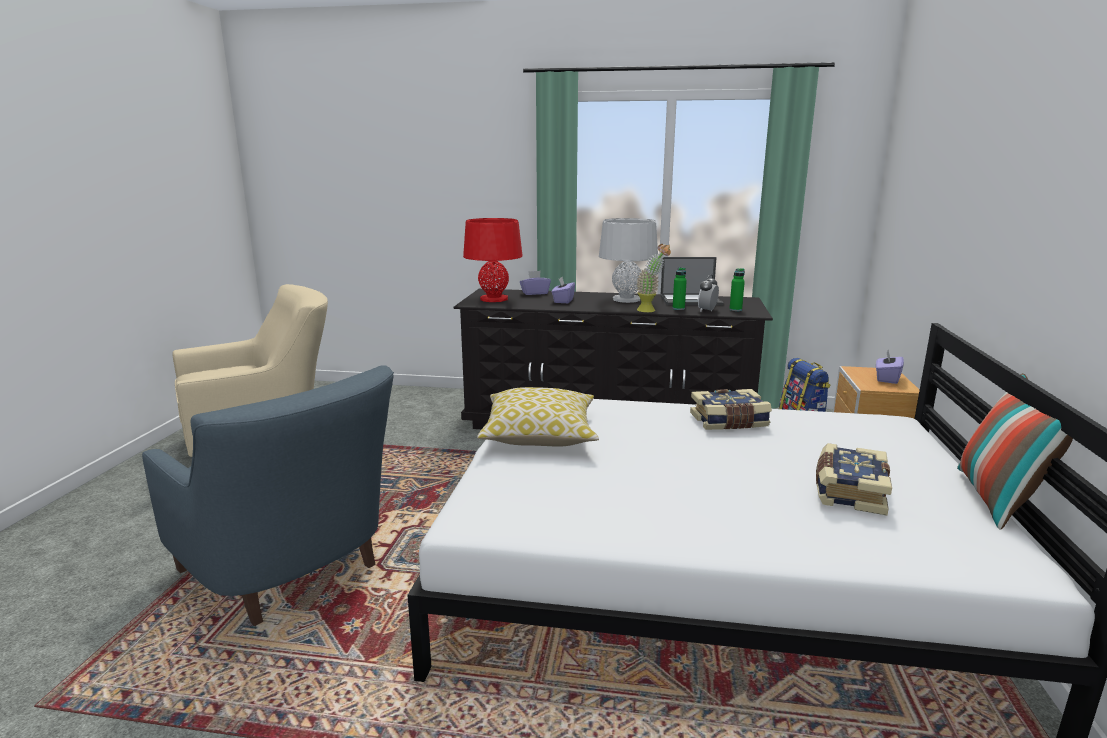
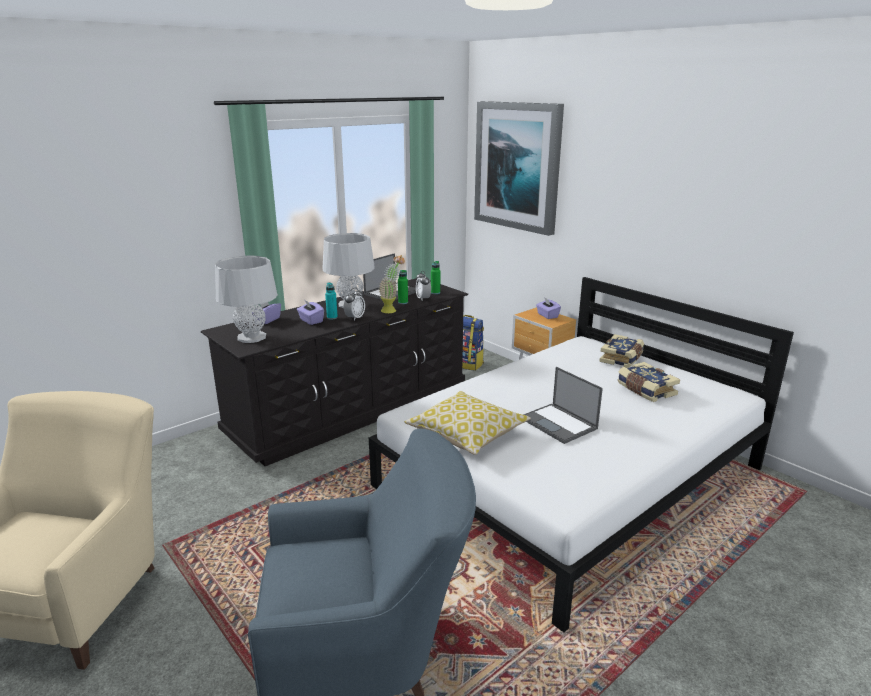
camera: 50 degrees left, 5 degrees up
(494, 299) = (252, 337): red table lamp -> grey table lamp
(585, 303) = (332, 317): none -> turquoise bottle
(602, 307) = (355, 318): none -> alarm clock
(647, 468) = (559, 424): none -> laptop
(729, 422) = (530, 375): book -> book (622, 359)
(917, 155) = (518, 166): none -> picture
(999, 500) = (681, 367): pillow -> none

